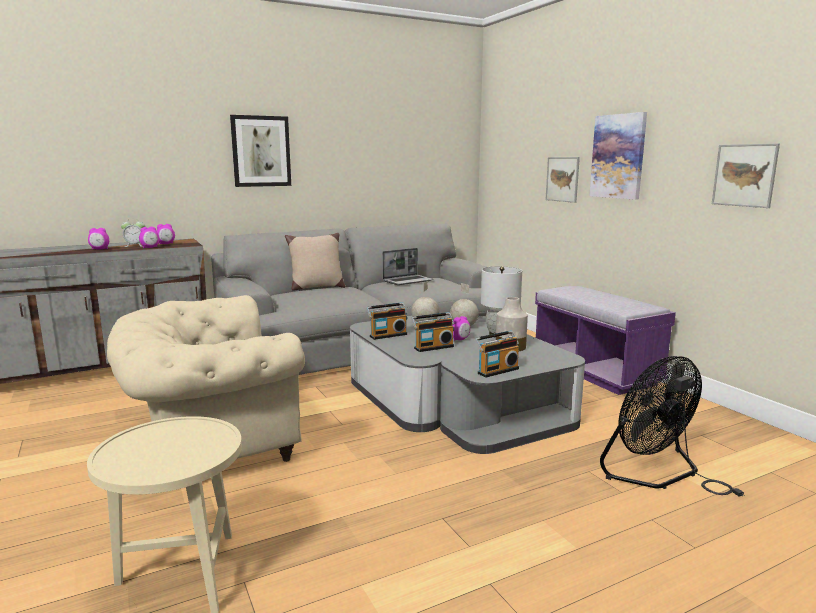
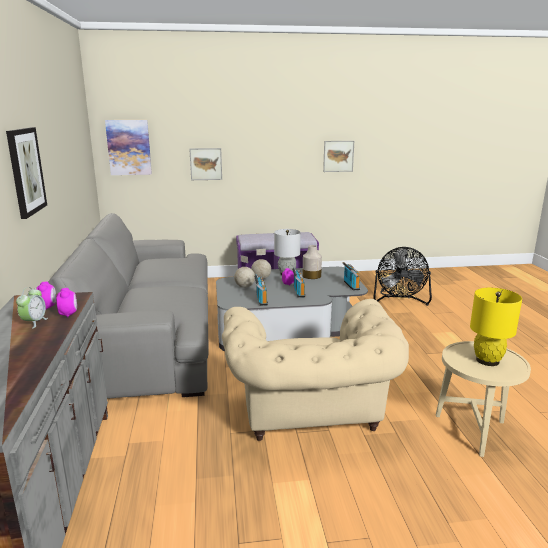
camera: 70 degrees left, 5 degrees up
(100, 249) = (33, 341): alarm clock -> none
(166, 449) = (487, 360): none -> yellow table lamp
(316, 287) = (128, 298): beige pillow -> none
(408, 281) = (158, 267): laptop -> none
(618, 156) = (255, 147): picture -> picture (129, 147)
(666, 473) = (397, 300): black fan -> black fan turned 75 degrees counterclockwise

